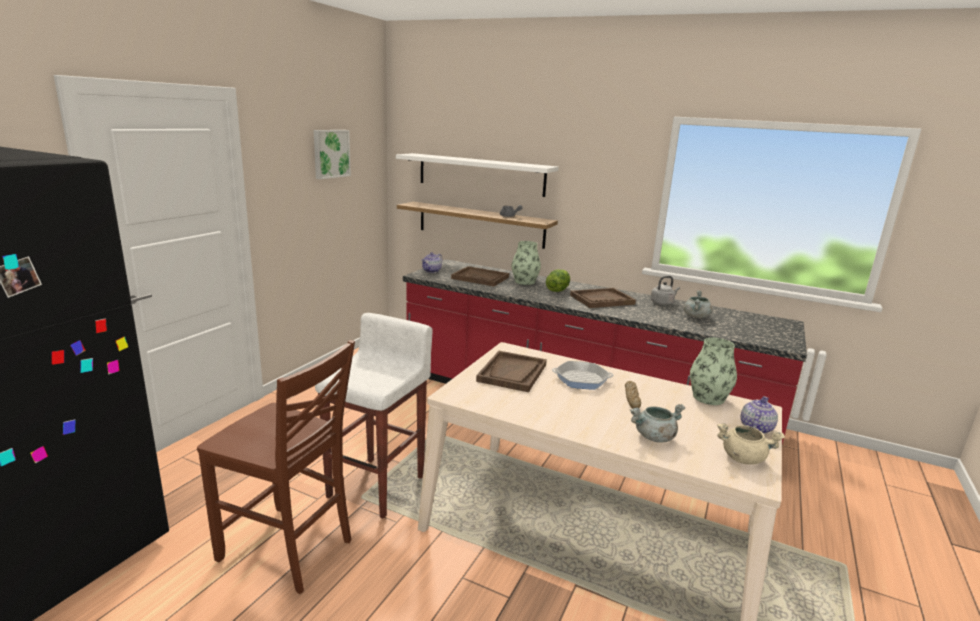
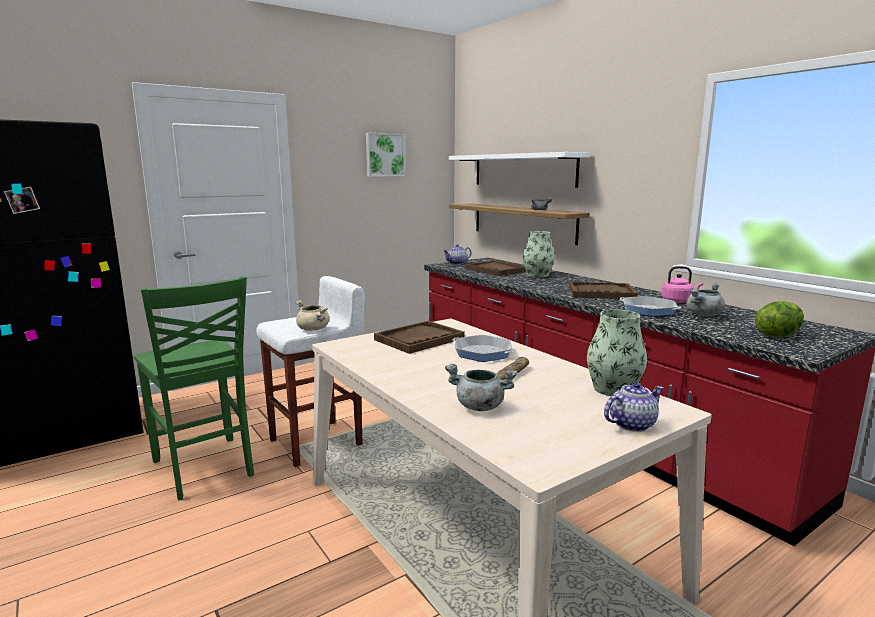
camera: 30 degrees right, 5 degrees down
(288, 550) = (204, 469): brown chair -> green chair
(557, 290) = (562, 283): lettuce -> lettuce (777, 335)
(659, 317) = (648, 310): none -> frying pan
(663, 303) = (678, 301): grey kettle -> pink kettle
(743, 458) = (560, 445): beige cooking pot -> beige cooking pot (313, 329)

